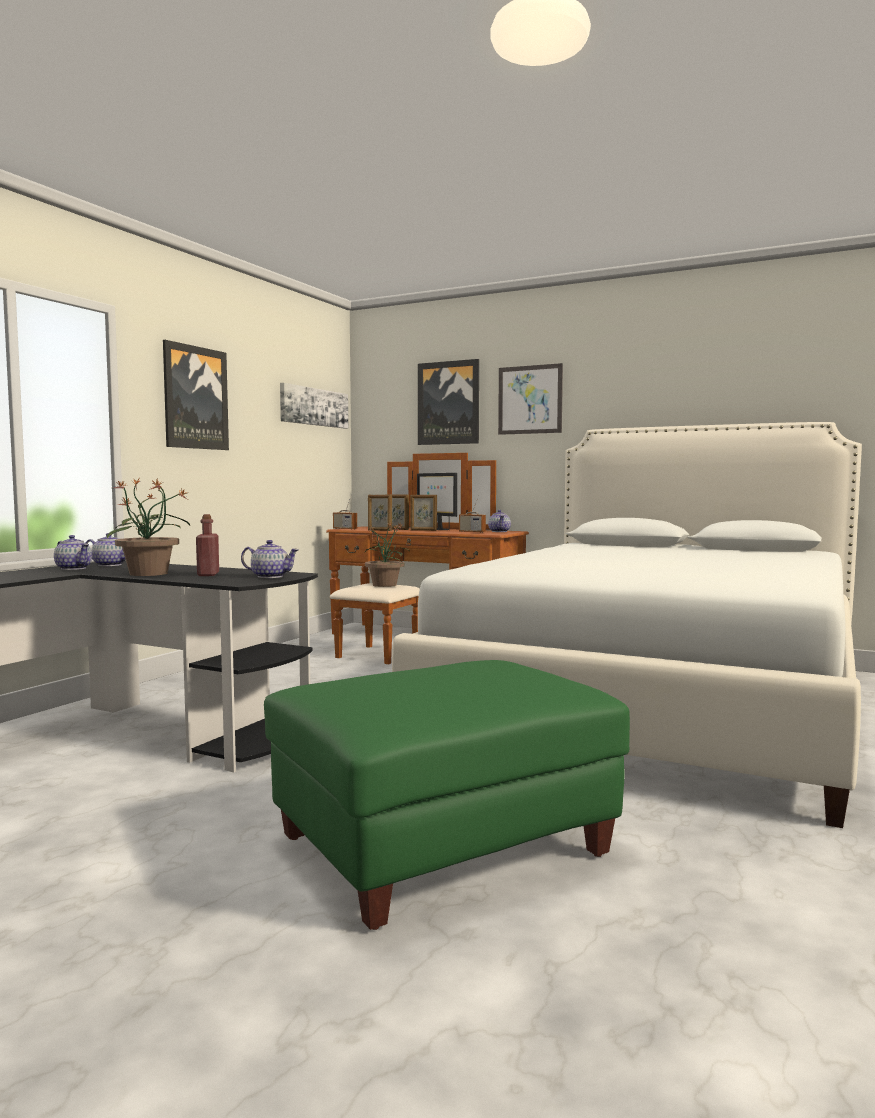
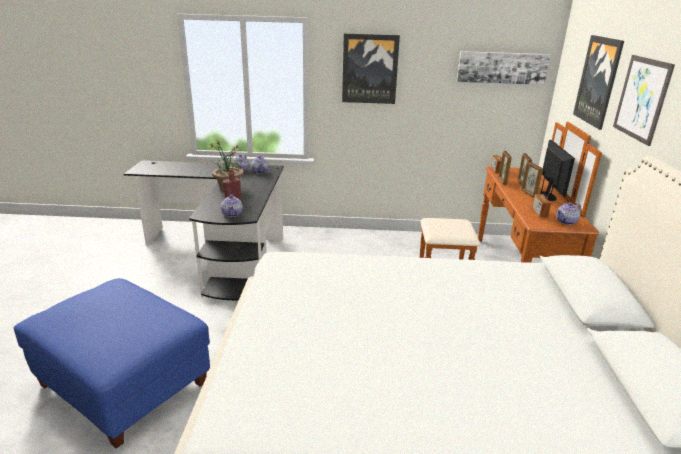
camera: 65 degrees right, 20 degrees up
(385, 585) = (454, 227): potted plant -> none
(438, 529) = (548, 196): monitor -> monitor turned 150 degrees clockwise
(443, 846) = (123, 385): green ottoman -> blue ottoman

